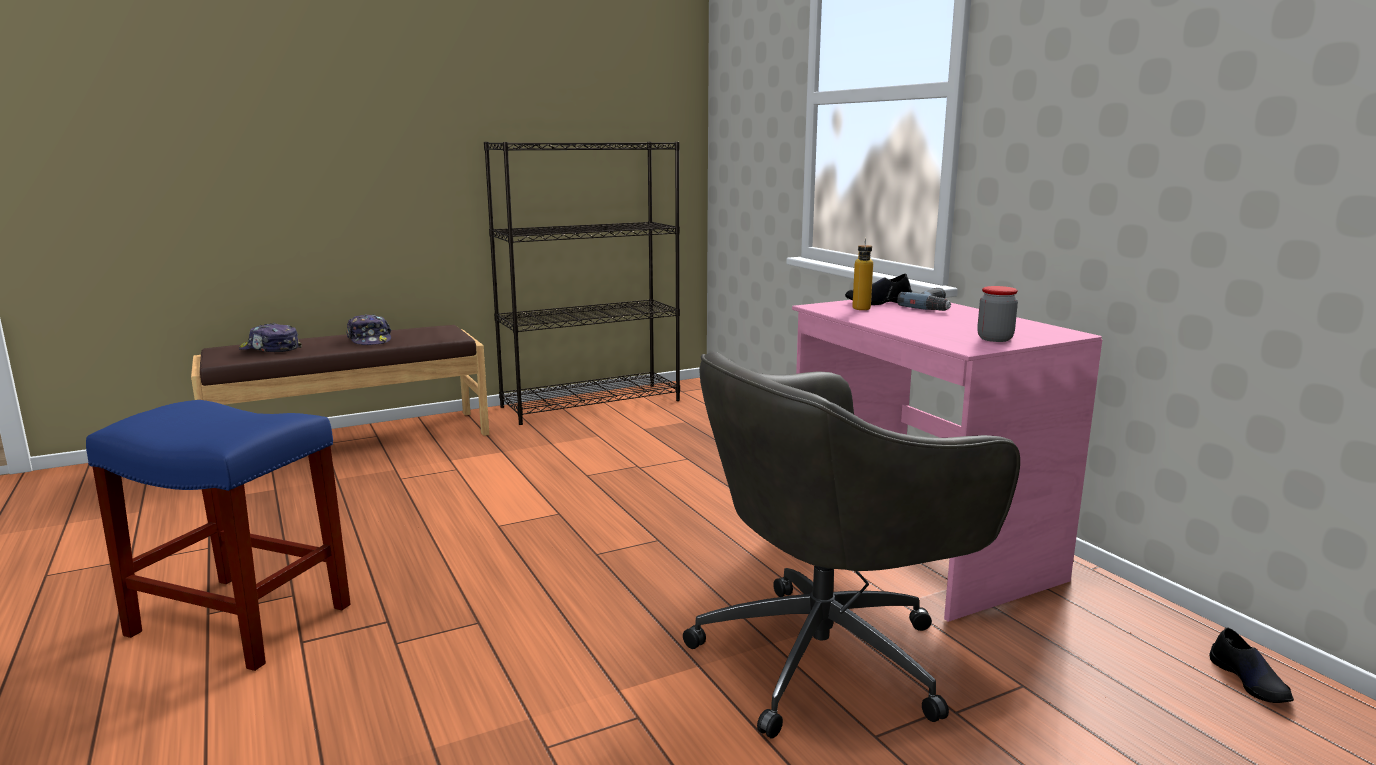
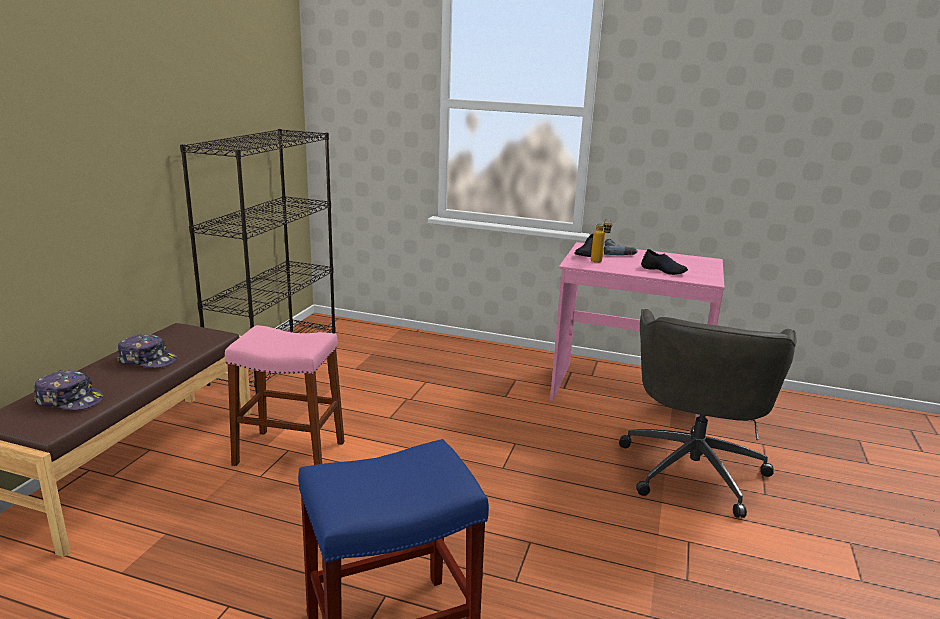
camera: 45 degrees left, 5 degrees up
(270, 349) = (70, 400): cap -> cap turned 135 degrees counterclockwise
(452, 471) = (290, 453): none -> pink stool
(995, 339) = (701, 271): jar -> none
(1250, 681) = (805, 406): black shoe -> black shoe (664, 270)

